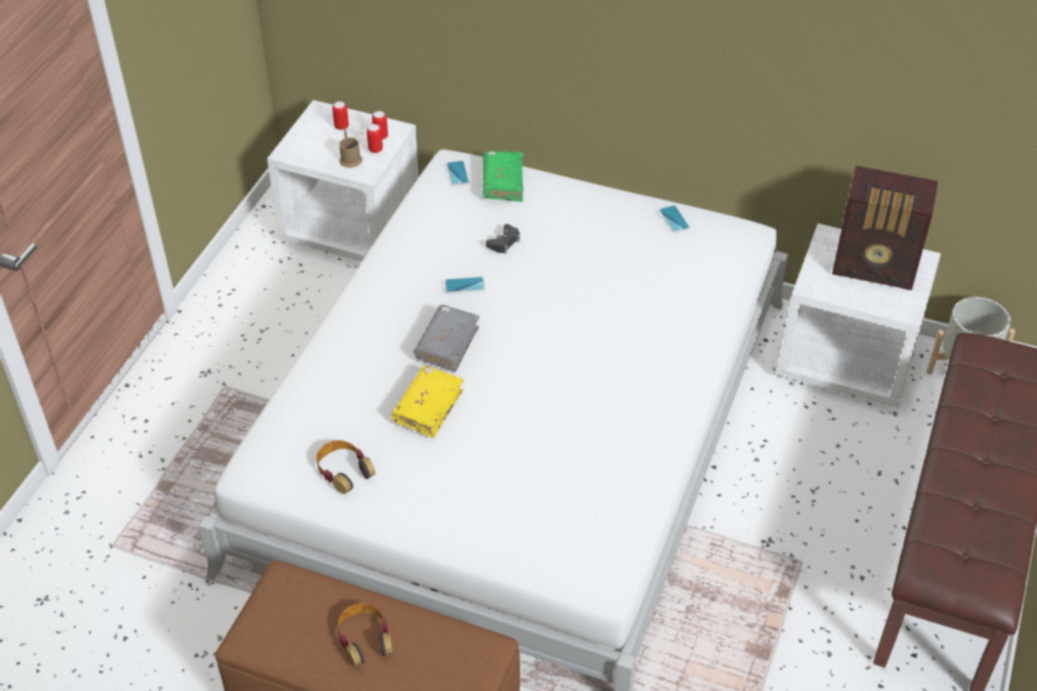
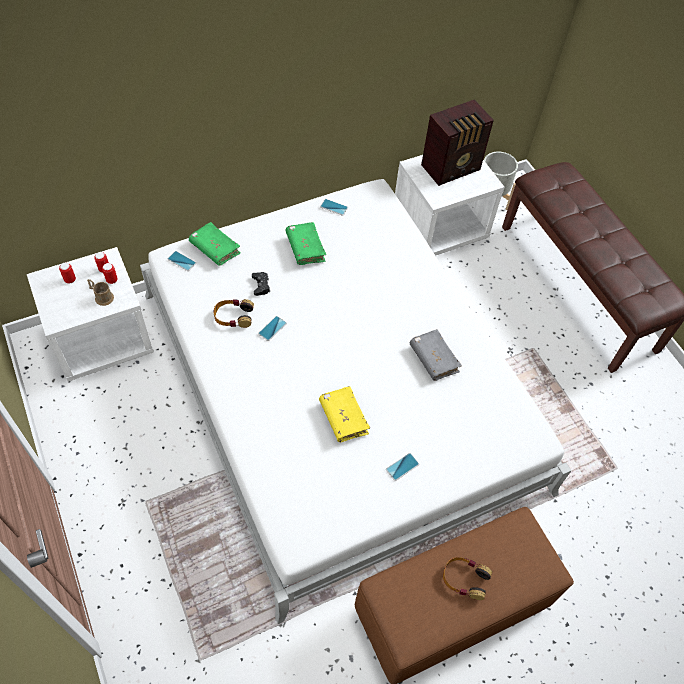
camera: 50 degrees left, 10 degrees up
(344, 470) = (344, 495): headphones -> headphones (233, 316)
(428, 492) = (402, 467): none -> phone
(447, 344) = (307, 372): grey book -> grey book (433, 359)
(592, 237) = (305, 248): none -> green book

